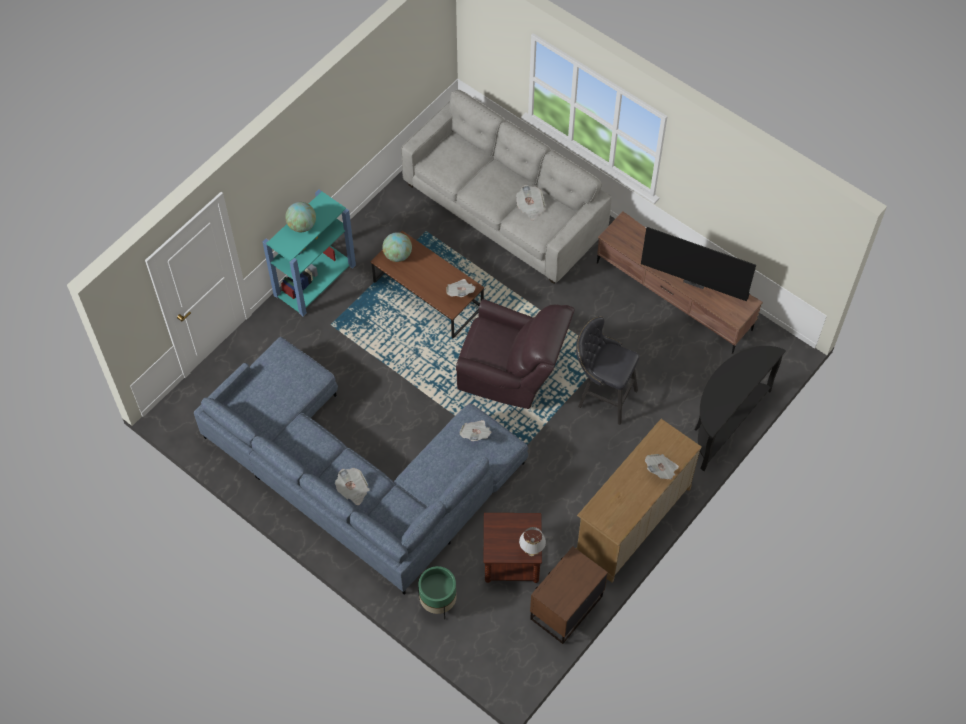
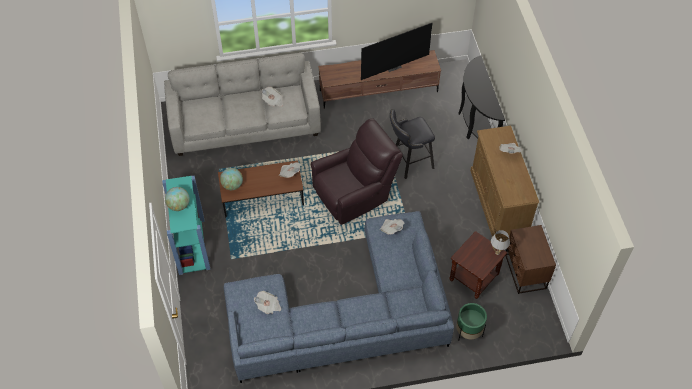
camera: 50 degrees left, 5 degrees down
(353, 490) = (371, 316): newspaper -> newspaper (268, 306)

